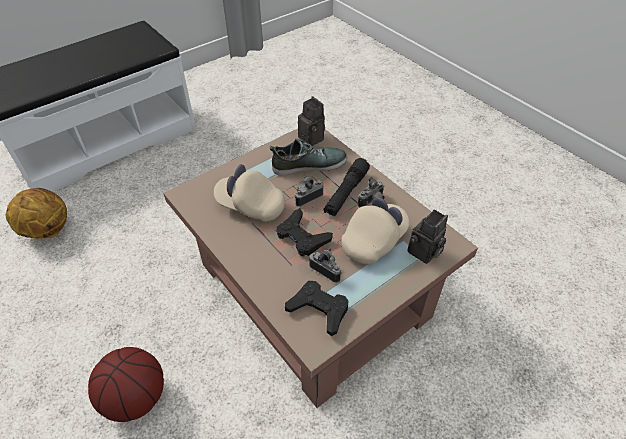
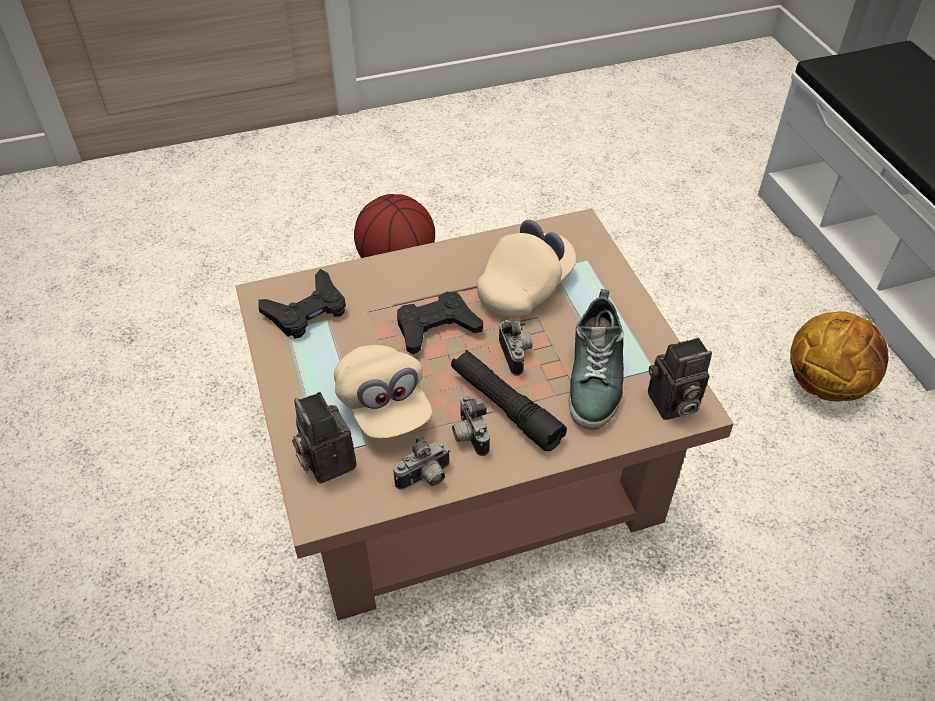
camera: 110 degrees right, 0 degrees up
(47, 230) = (689, 204): basketball -> basketball (826, 384)
(327, 270) = (362, 336): camera -> camera (425, 479)

